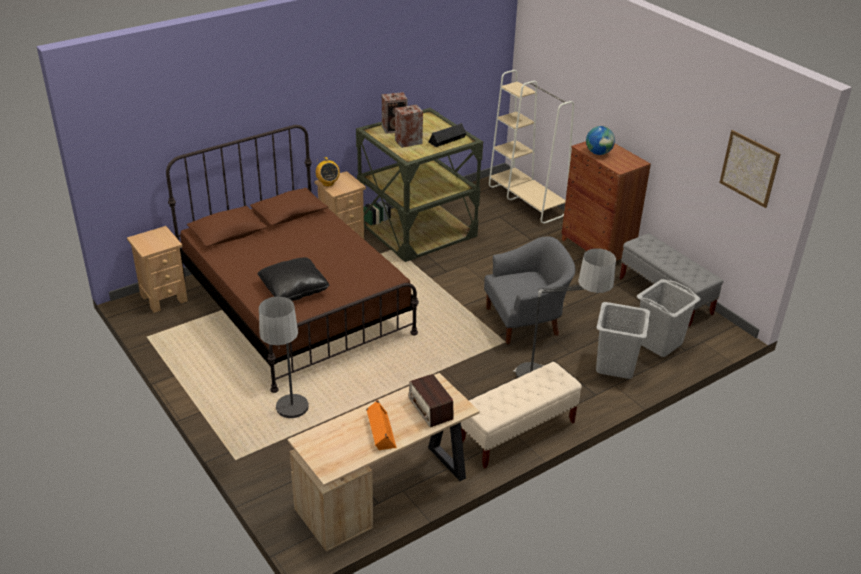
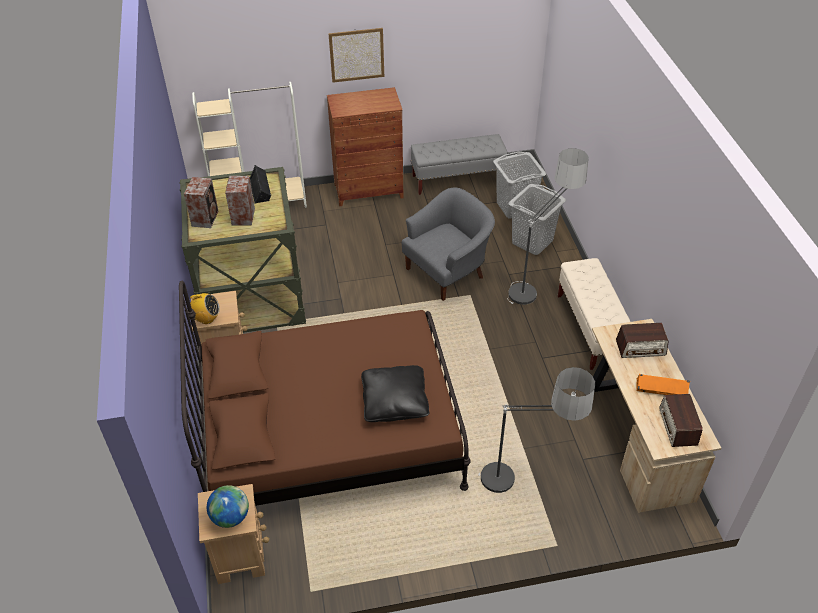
camera: 65 degrees left, 10 degrees up
(336, 449) = (678, 427): none -> radio
(526, 322) = (448, 272): grey armchair -> grey armchair turned 45 degrees clockwise
(598, 153) = (357, 107): globe -> globe (230, 517)
(749, 167) = (500, 34): picture -> picture (356, 54)

